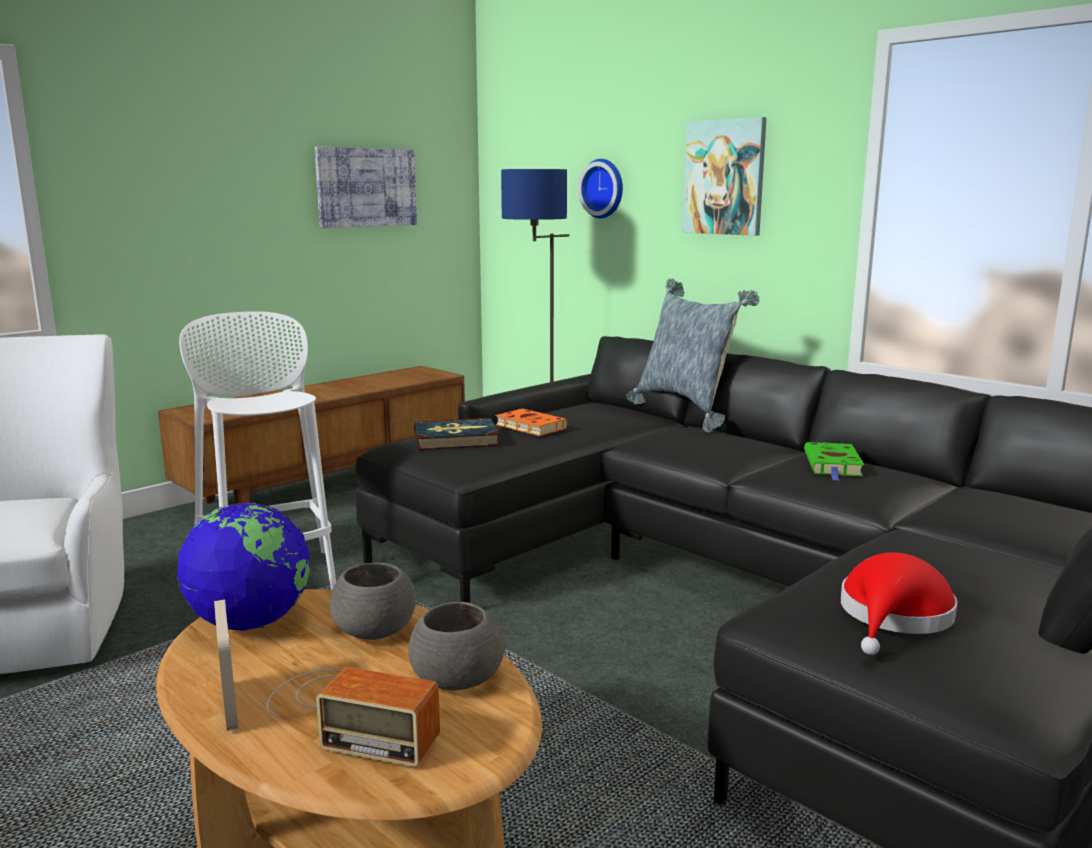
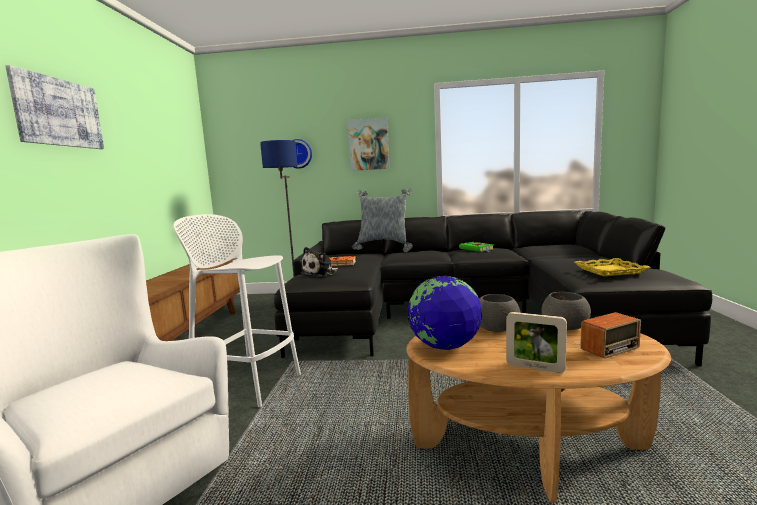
camera: 40 degrees left, 5 degrees down
(366, 187) = (163, 155): picture -> picture (58, 112)
(456, 438) = (321, 273): book -> plush toy
(894, 617) = (609, 270): red hat -> yellow tray

